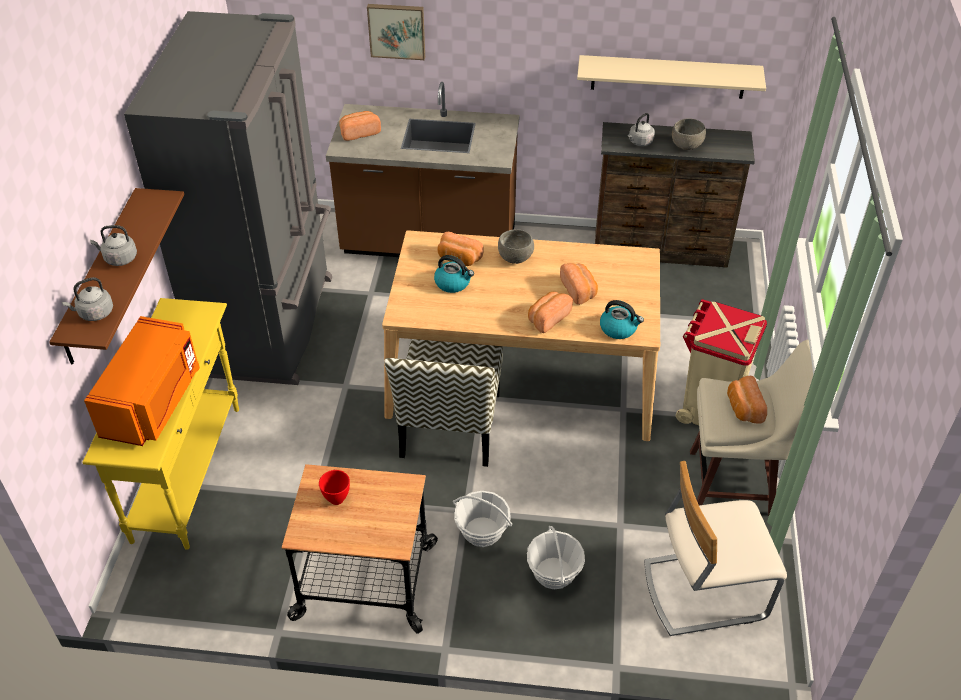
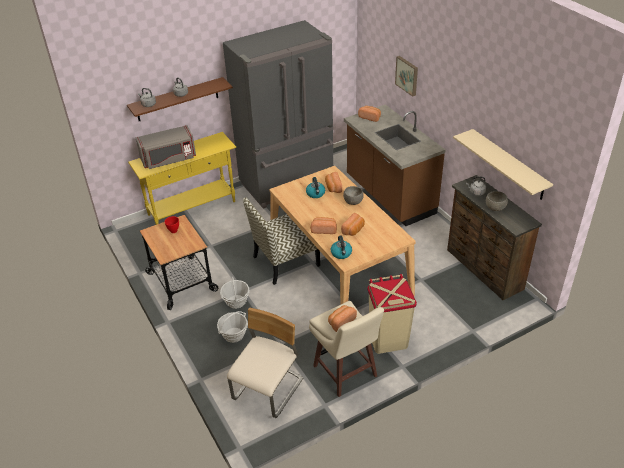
camera: 55 degrees right, 5 degrees down
(153, 402) = (168, 159): orange microwave -> grey microwave
(703, 589) = (269, 390): beige chair -> beige chair turned 75 degrees clockwise

